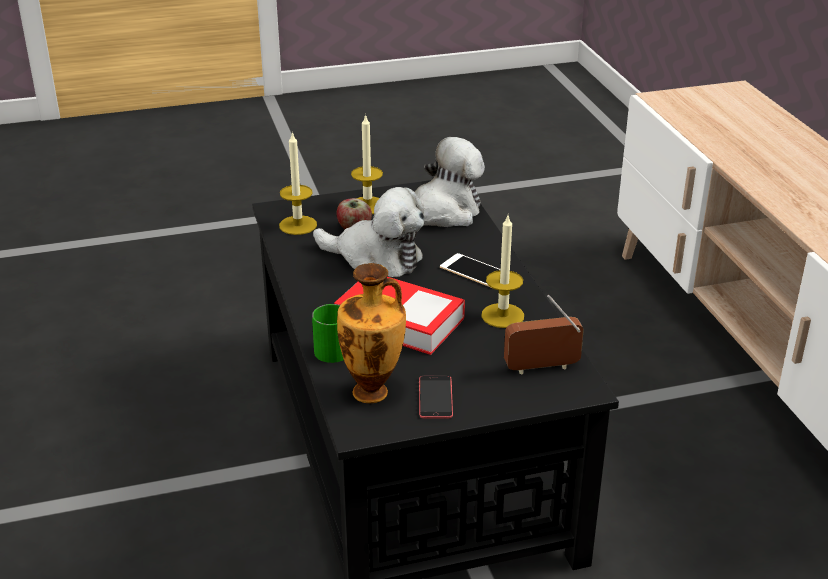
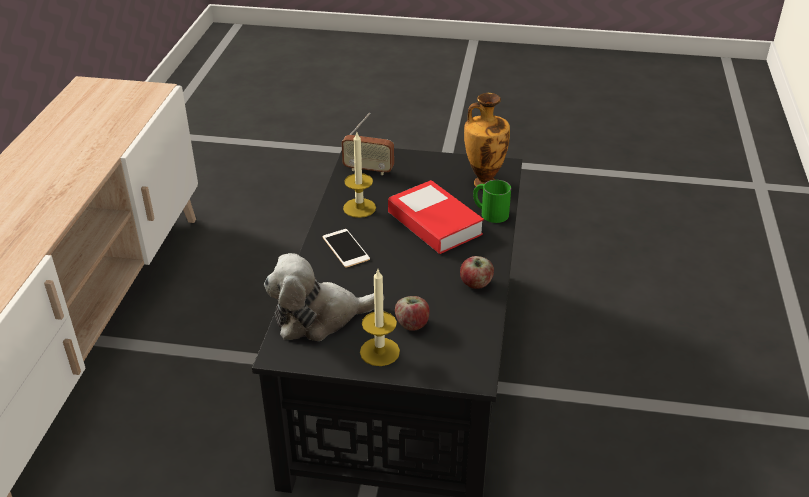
camera: 155 degrees left, 5 degrees up
(298, 225) = (462, 345): candle -> none
(313, 273) = (476, 284): none -> apple
(375, 258) = (415, 283): plush toy -> none
(435, 397) = (447, 170): phone -> none

